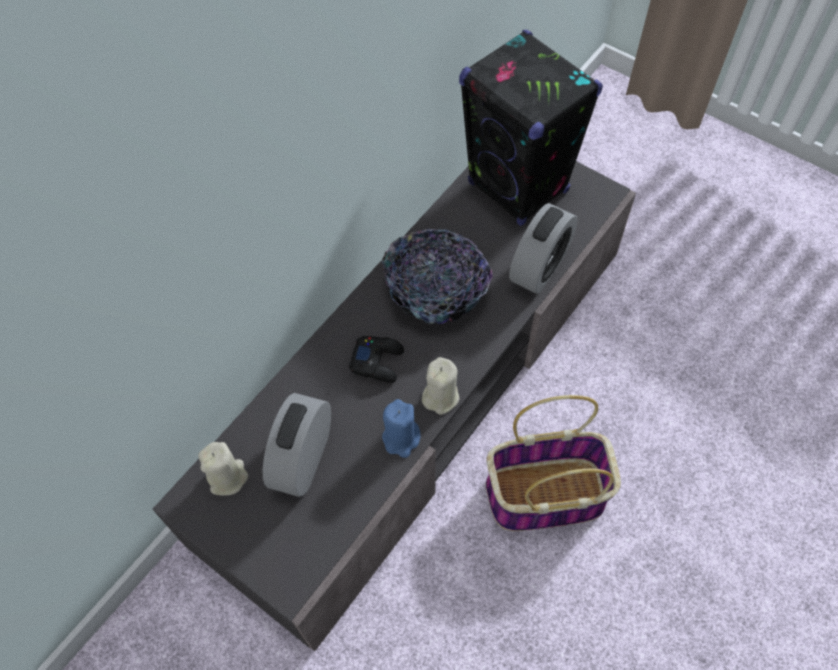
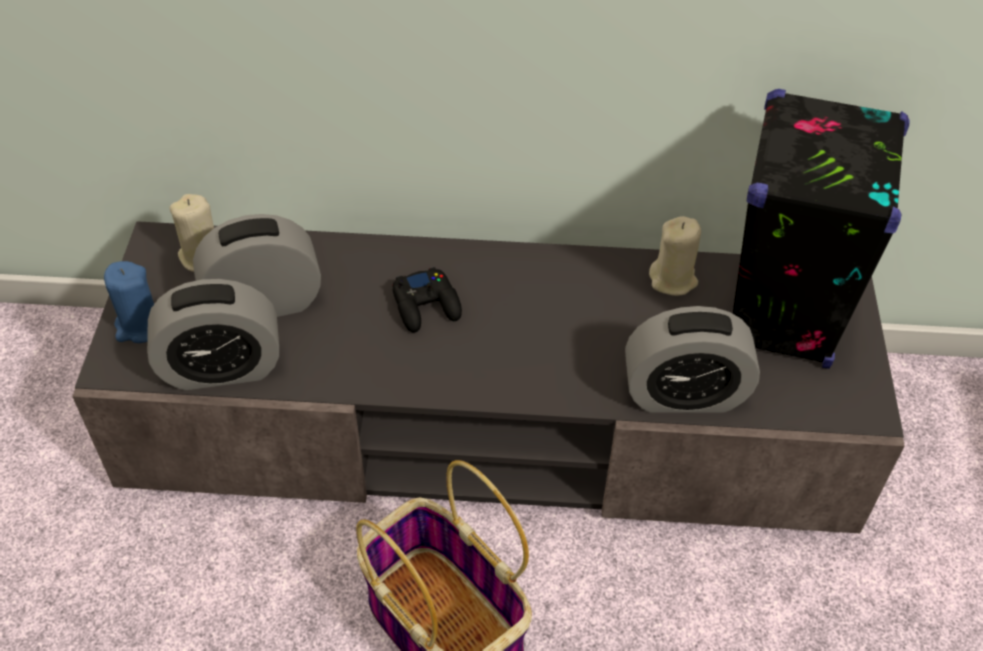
camera: 55 degrees right, 10 degrees down
(343, 512) = (222, 368): none -> alarm clock
(401, 438) = (344, 374): blue candle -> blue candle (140, 326)
(435, 290) = (563, 310): bowl -> none
(440, 396) = (424, 383): beige candle -> beige candle (673, 279)

